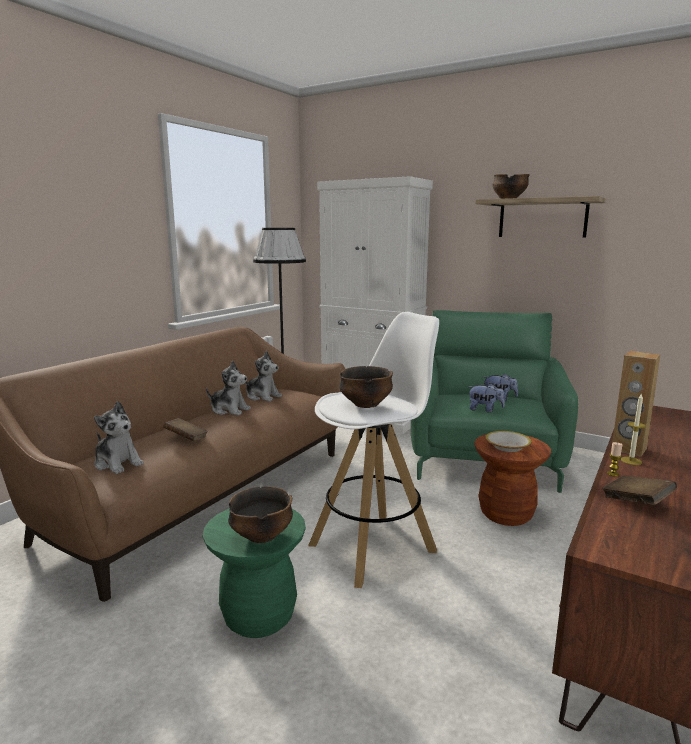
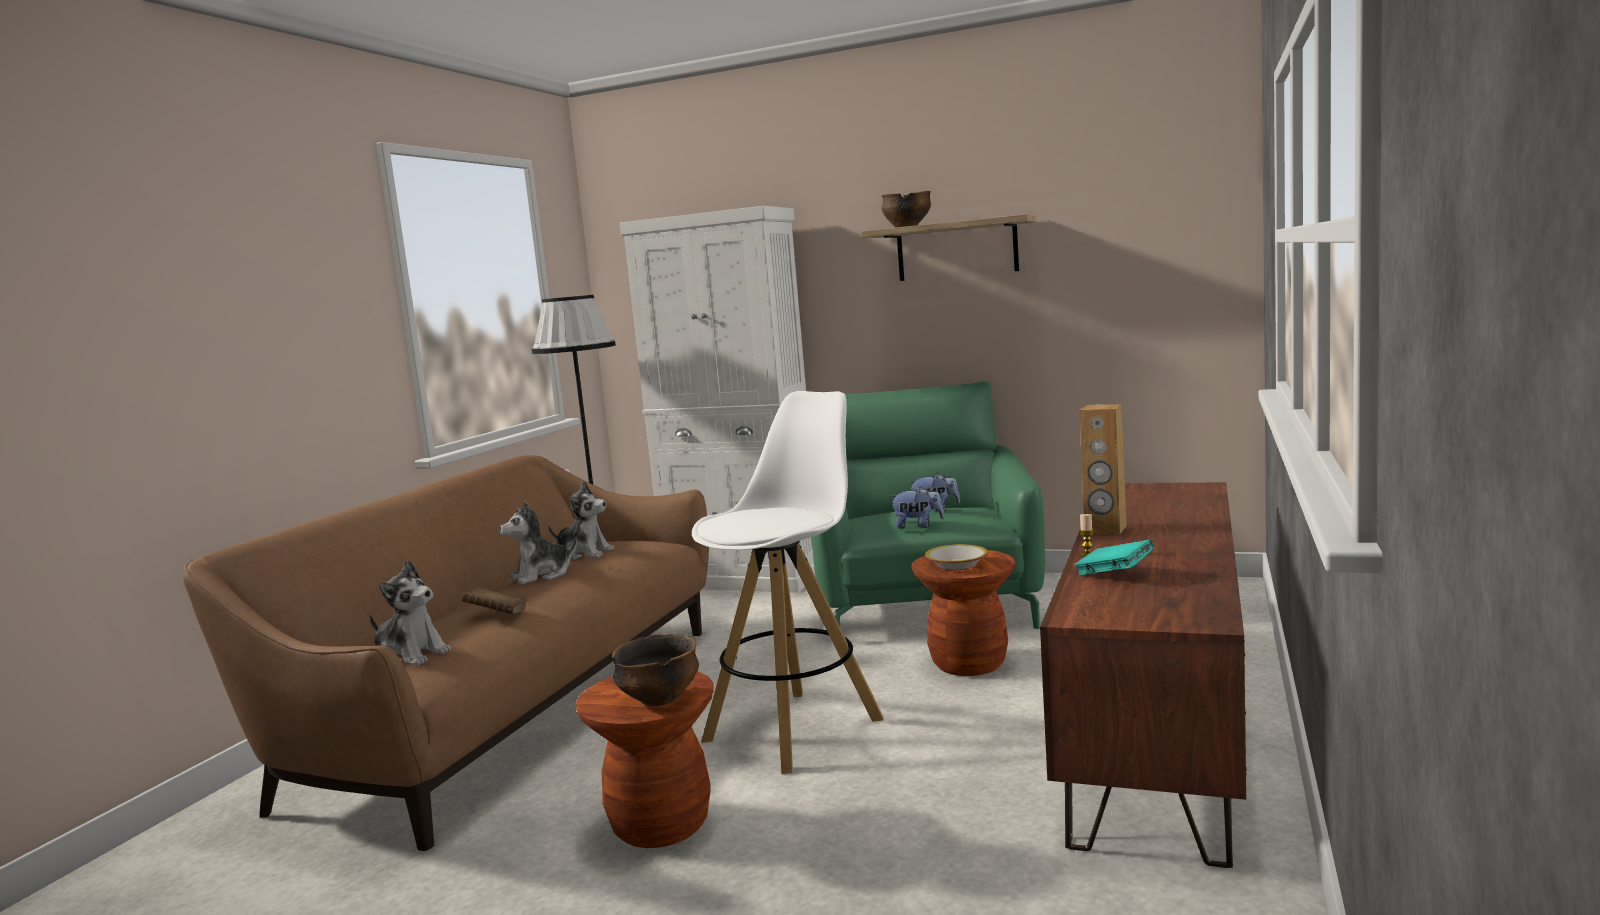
camera: 10 degrees left, 5 degrees down
(229, 410) = (542, 575): plush toy -> plush toy turned 135 degrees clockwise
(259, 616) = (660, 825): green stool -> brown stool
(365, 405) = (763, 519): bowl -> none
(631, 461) = (1108, 540): candle -> none
(636, 502) = (1114, 575): brown book -> turquoise book

